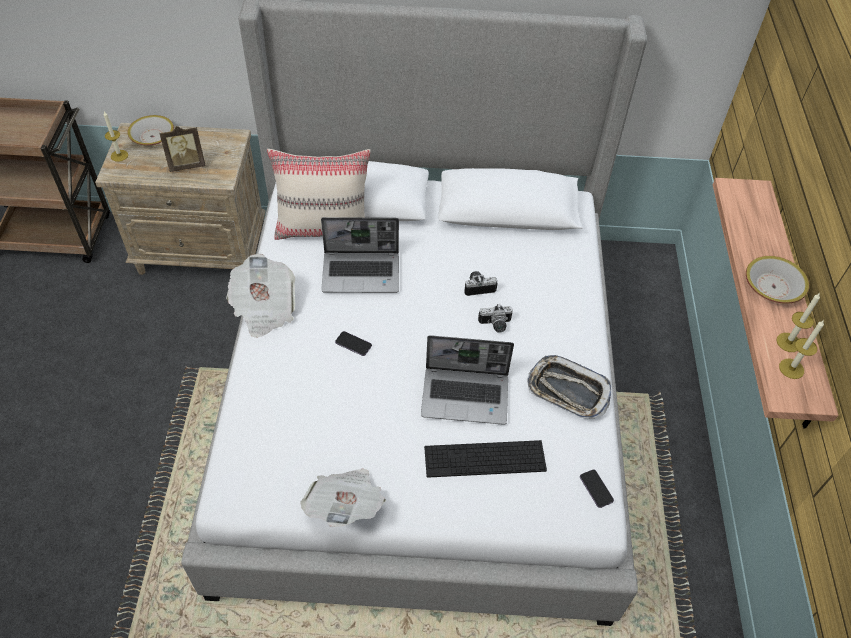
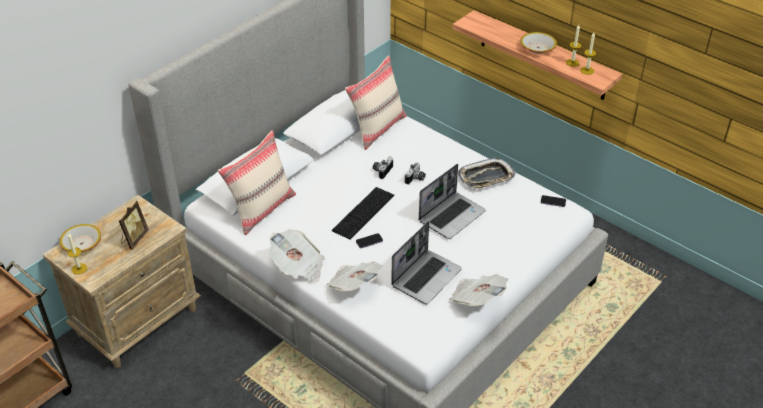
camera: 50 degrees left, 10 degrees down
(274, 372) = (354, 285): none -> newspaper
(362, 273) = (318, 211): laptop -> laptop (426, 277)
(484, 459) = (498, 231): keyboard -> keyboard (363, 213)
(544, 241) = (377, 128): none -> beige pillow

